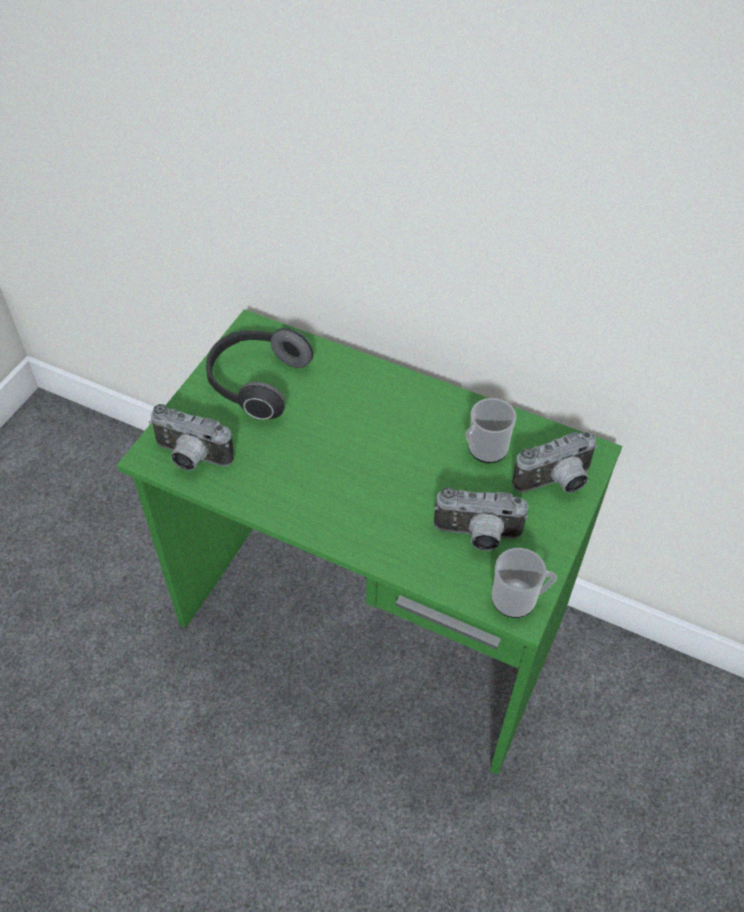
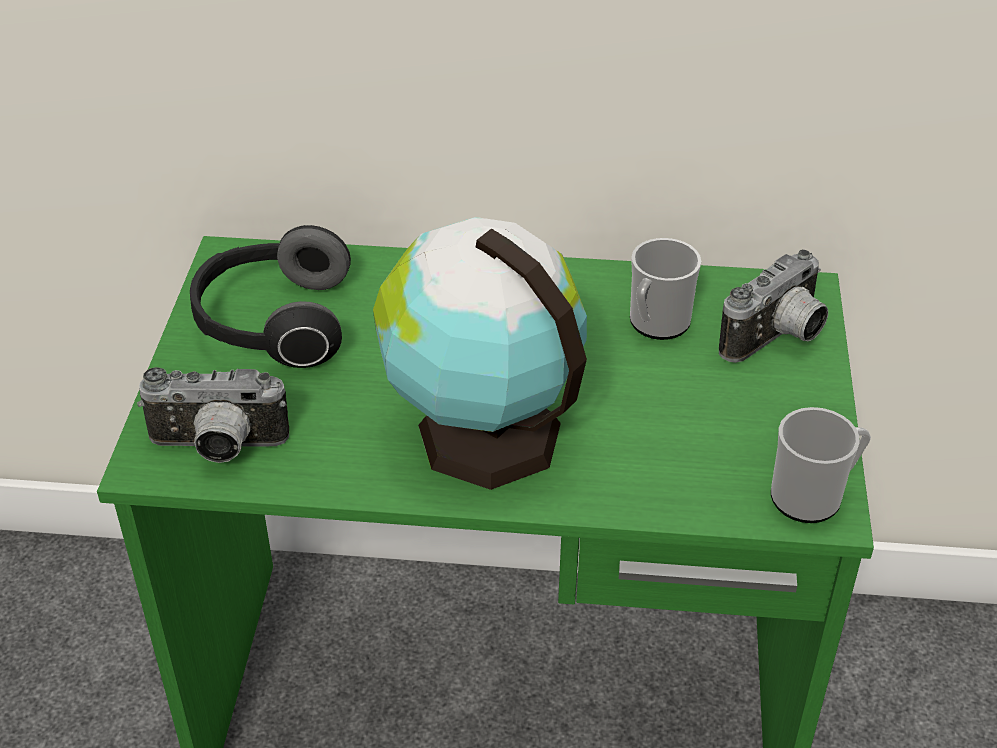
camera: 20 degrees left, 10 degrees down
(342, 493) = (482, 432): none -> globe
(477, 536) = (709, 433): camera -> none

